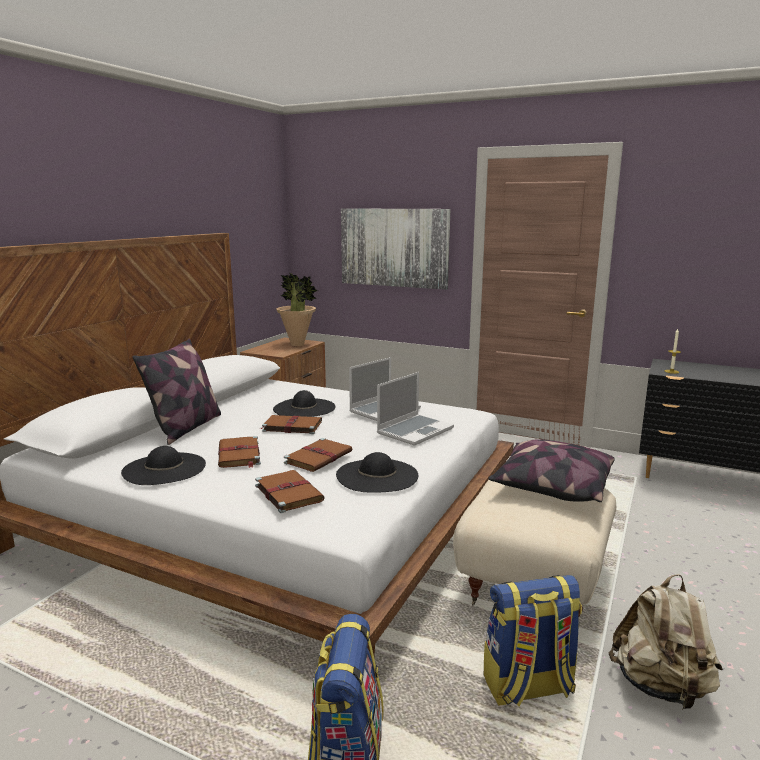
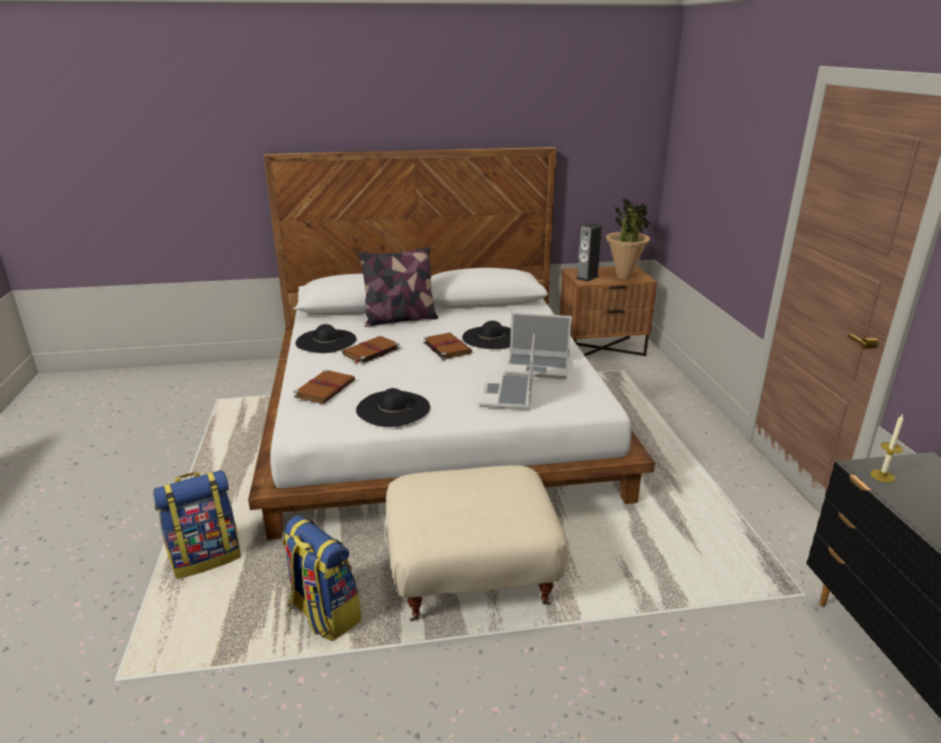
camera: 55 degrees right, 10 degrees up
(275, 351) = (587, 277): none -> speaker
(319, 457) = (397, 377): brown book -> none
(394, 247) = (730, 188): picture -> none
(415, 431) = (508, 394): laptop -> laptop turned 90 degrees clockwise
(551, 487) = (503, 499): pillow -> none
(661, 686) = (378, 695): beige backpack -> none

